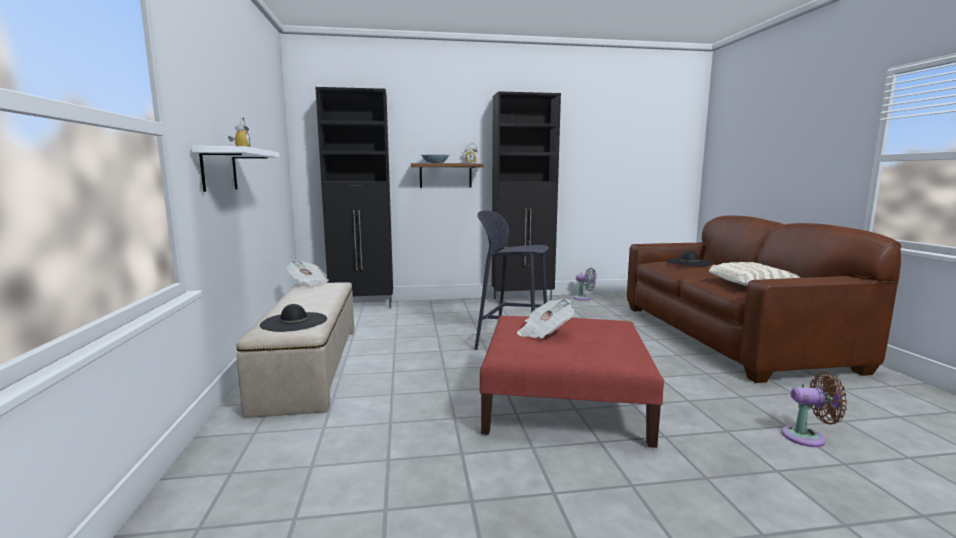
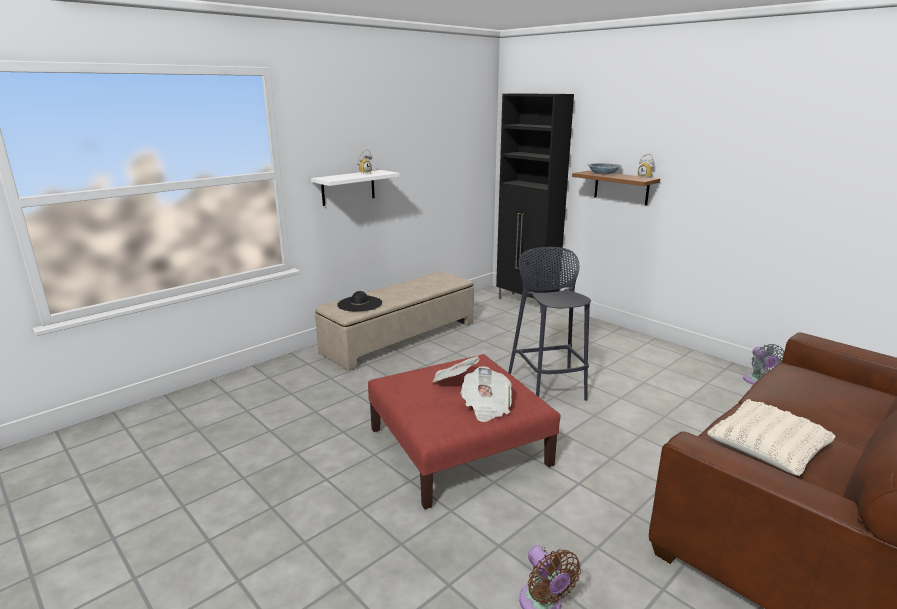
camera: 55 degrees right, 10 degrees up
(308, 284) = (442, 274): newspaper -> newspaper (486, 407)
(523, 300) = (677, 353): black cabinet -> none
(689, 262) = (821, 388): black hat -> none

